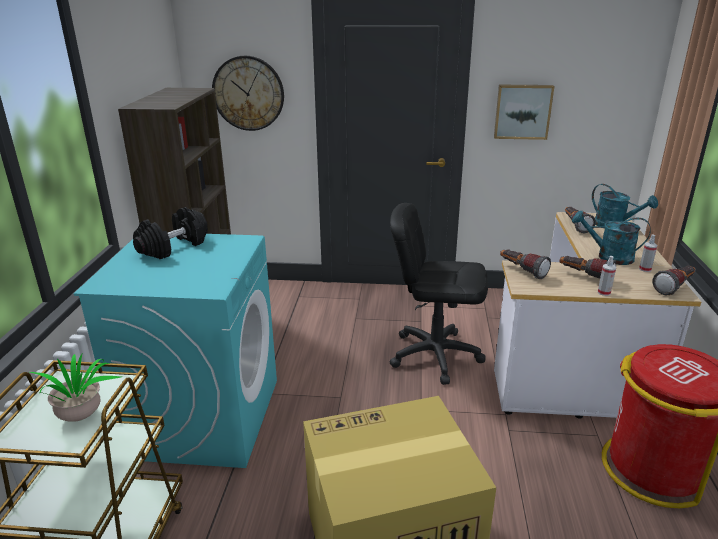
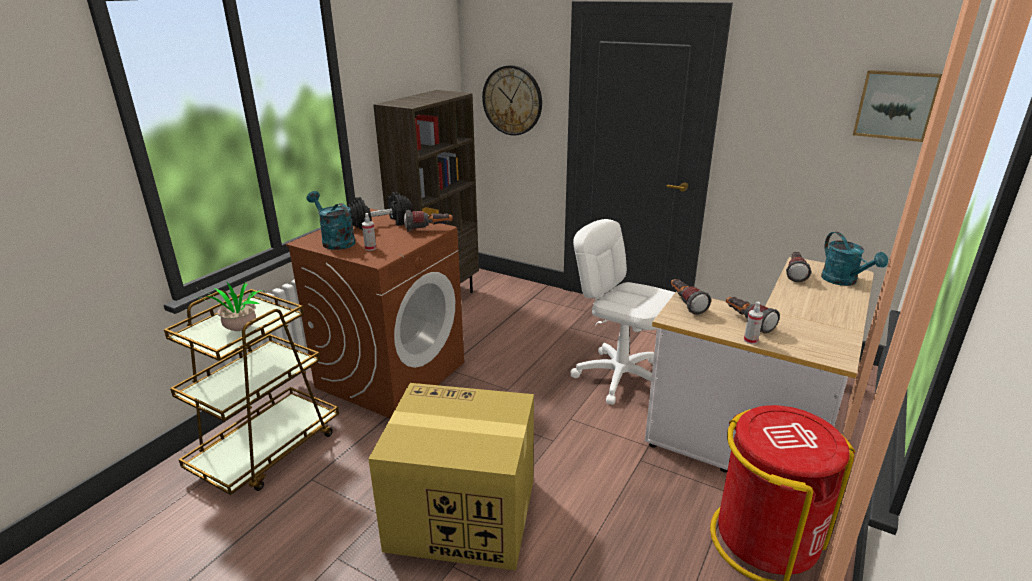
camera: 25 degrees right, 0 degrees up
(204, 416) = (391, 374): turquoise washing machine -> brown washing machine
(435, 355) = (620, 377): black office chair -> white office chair
(522, 111) = (775, 142): picture -> picture (895, 105)
(608, 257) = (797, 309): turquoise watering can -> turquoise watering can (335, 241)
(645, 269) = (826, 329): spray bottle -> spray bottle (370, 248)
(675, 287) = (840, 353): flashlight -> flashlight (429, 229)

